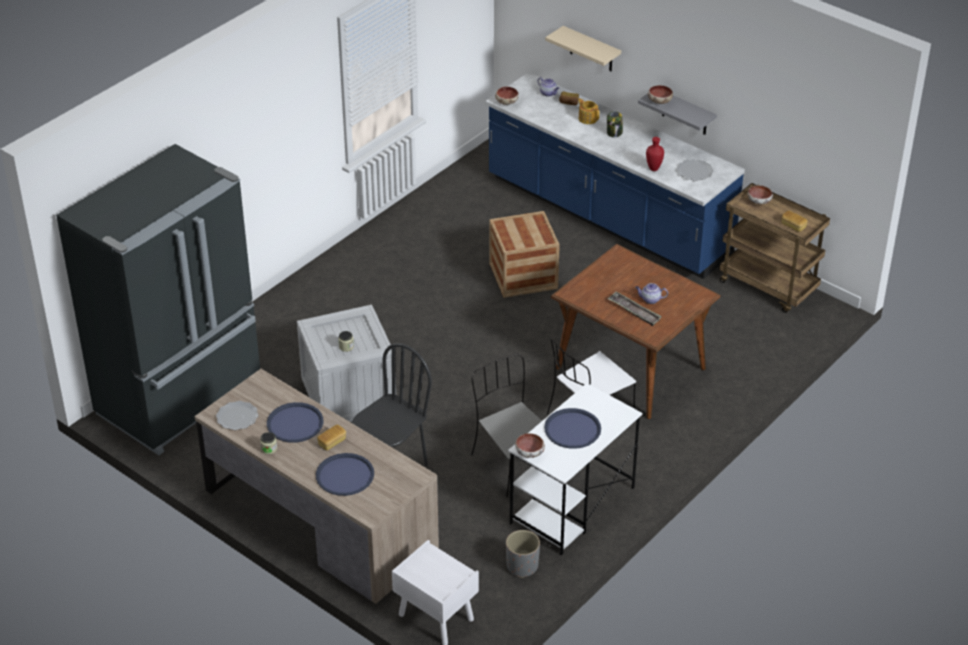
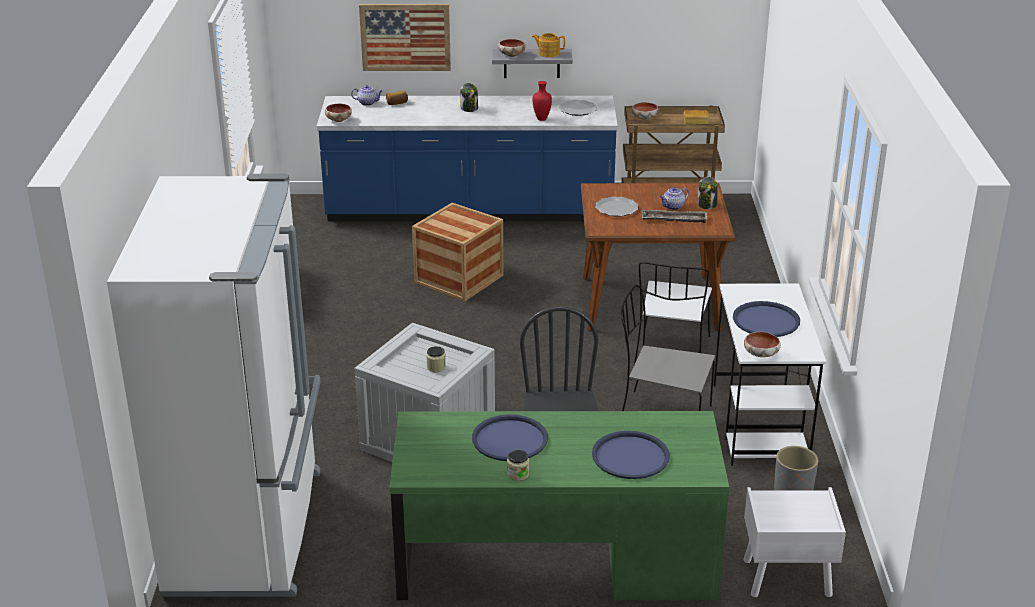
camera: 40 degrees left, 10 degrees down
(182, 398) = (249, 530): black fridge -> white fridge
(237, 417) = (440, 464): plate -> plate (616, 208)
(320, 520) = (555, 560): brown desk -> green desk
(332, 442) = (572, 436): bread -> none
(588, 118) = (430, 107): teapot -> teapot (548, 53)
(591, 50) = (405, 37): beige shelf -> picture
(678, 310) = (707, 205): none -> jar

